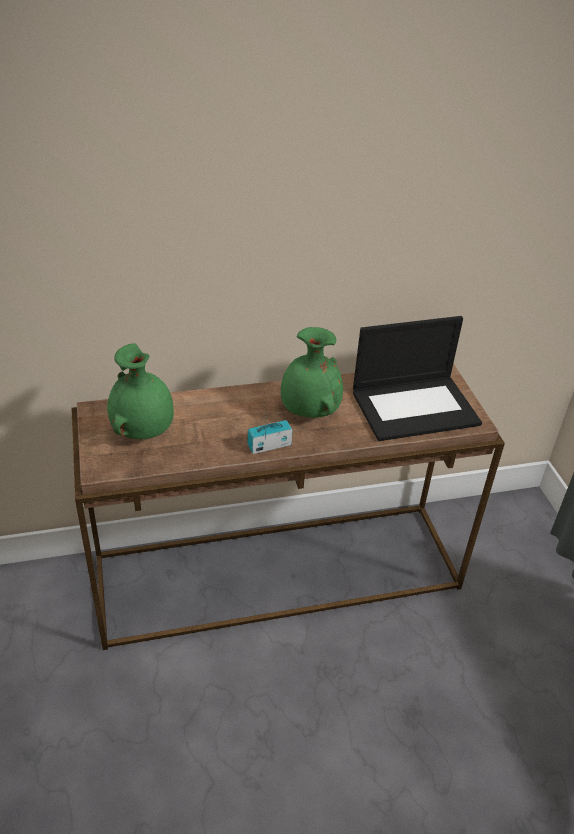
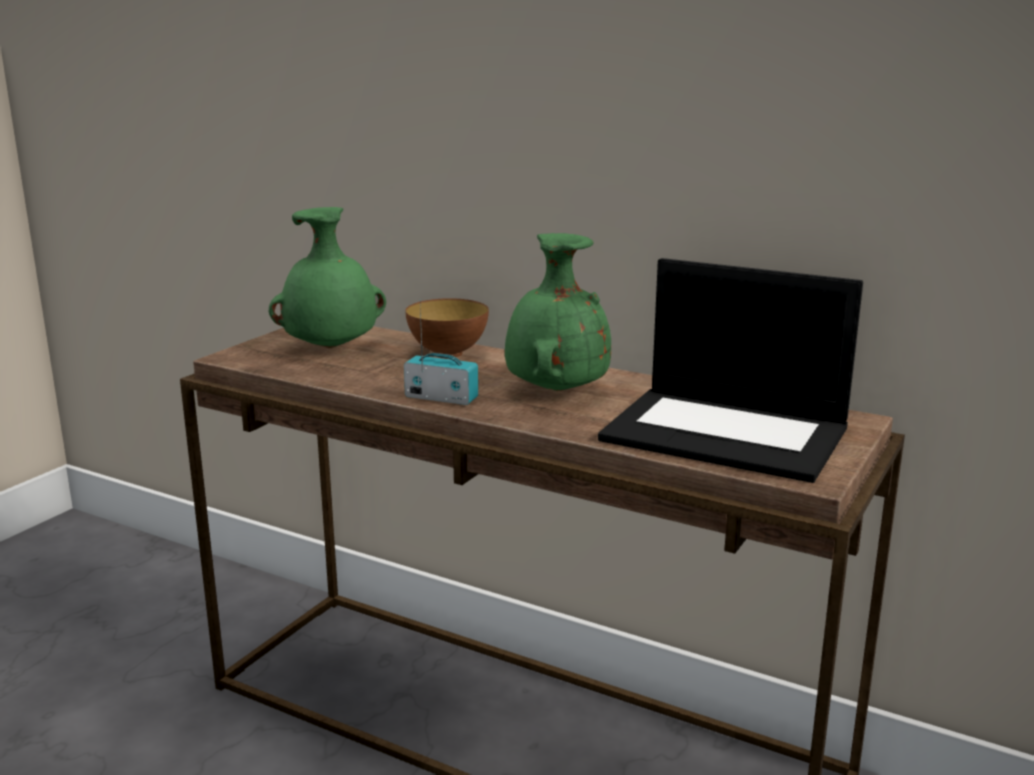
camera: 45 degrees right, 20 degrees down
(214, 404) = (448, 354): none -> bowl

